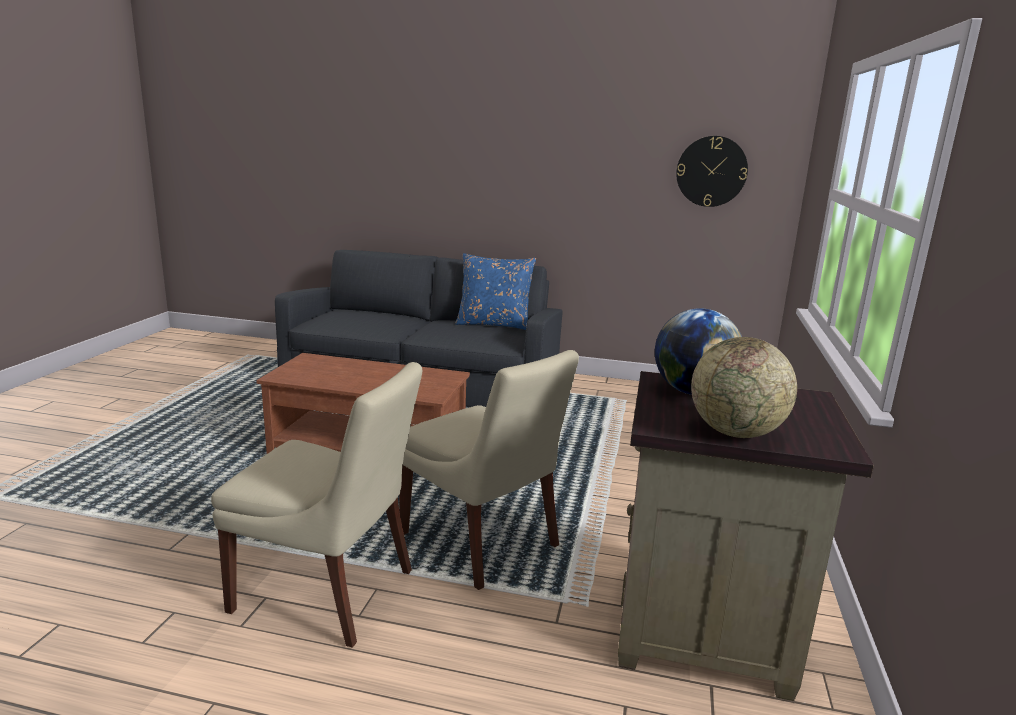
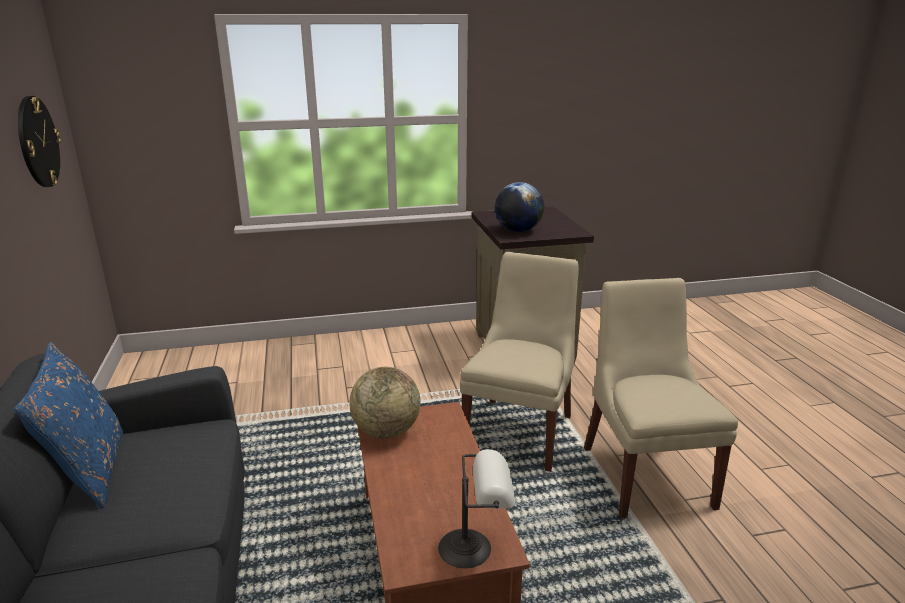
camera: 115 degrees left, 5 degrees up
(290, 372) = (476, 546): none -> table lamp
(736, 432) = (559, 222): globe -> globe (386, 431)

